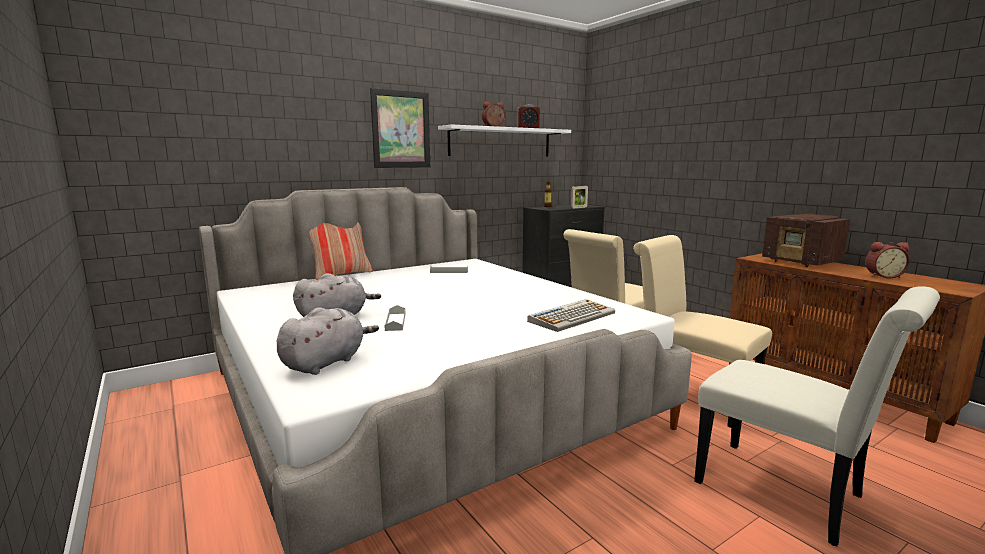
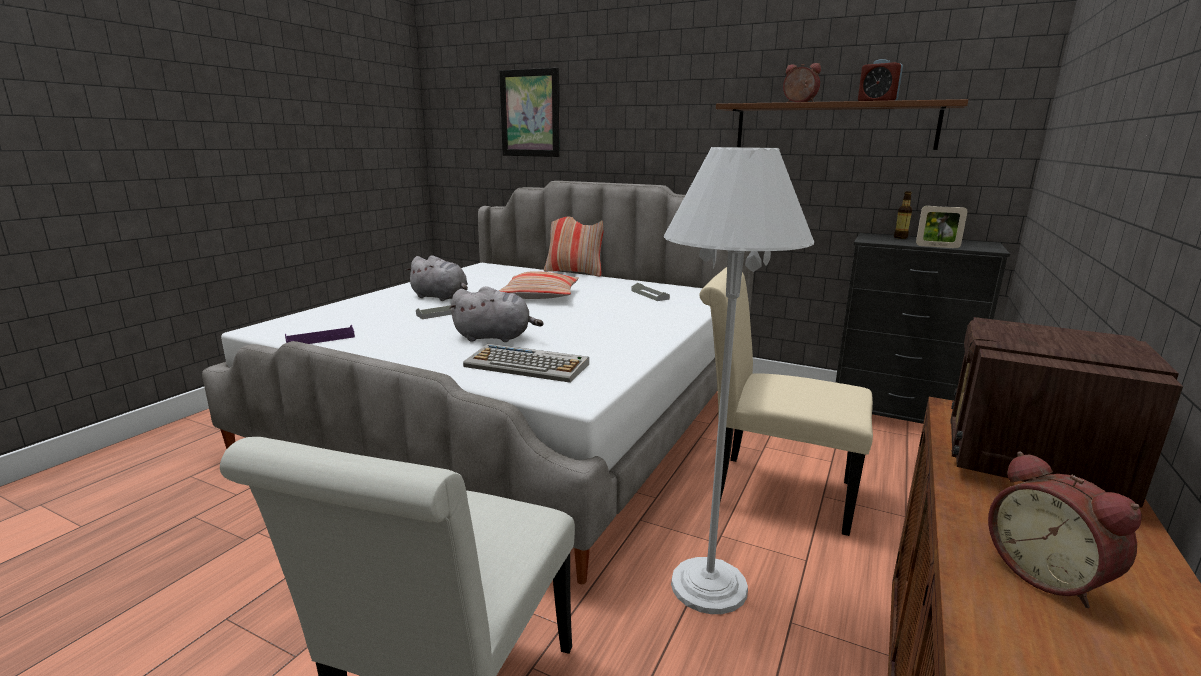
camera: 60 degrees right, 5 degrees up
(326, 362) = (331, 317): grey plush toy -> grey plush toy (495, 337)
(396, 291) = (540, 296): none -> pillow
(401, 129) = (675, 113): picture -> picture (530, 113)
(408, 371) = (320, 339): none -> purple tray
(501, 142) = (833, 126): white shelf -> brown shelf
(690, 396) = (709, 586): beige chair -> white floor lamp

